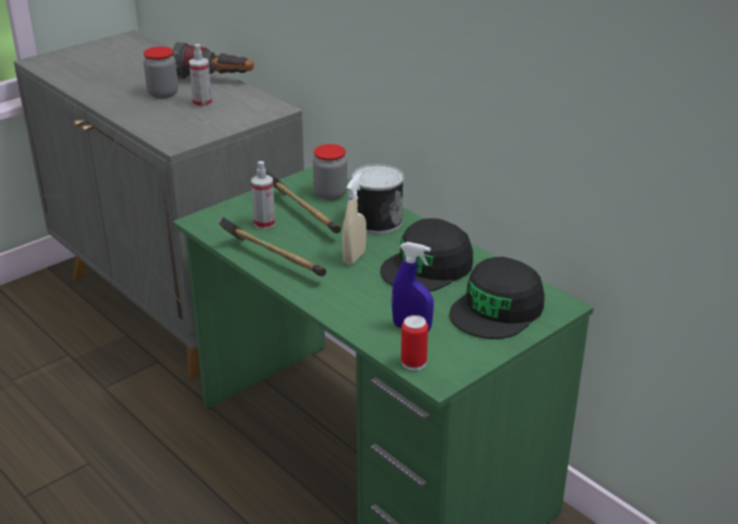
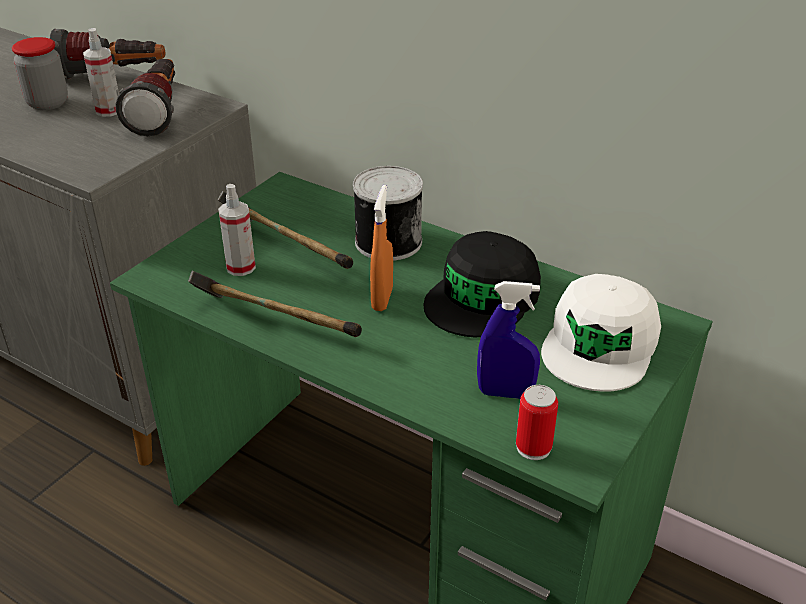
camera: 15 degrees left, 5 degrees up
(237, 109) = (159, 113): none -> flashlight
(330, 194) = (311, 212): jar -> none
(354, 257) = (382, 299): beige spray bottle -> orange spray bottle
(497, 309) = (600, 345): black cap -> white cap

